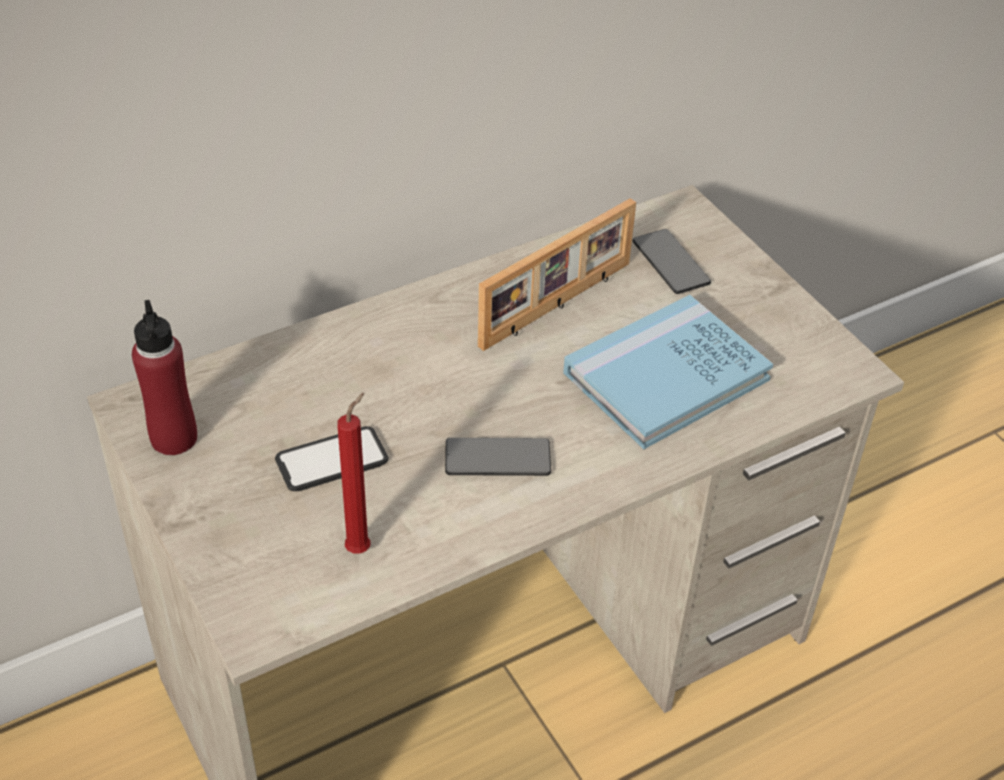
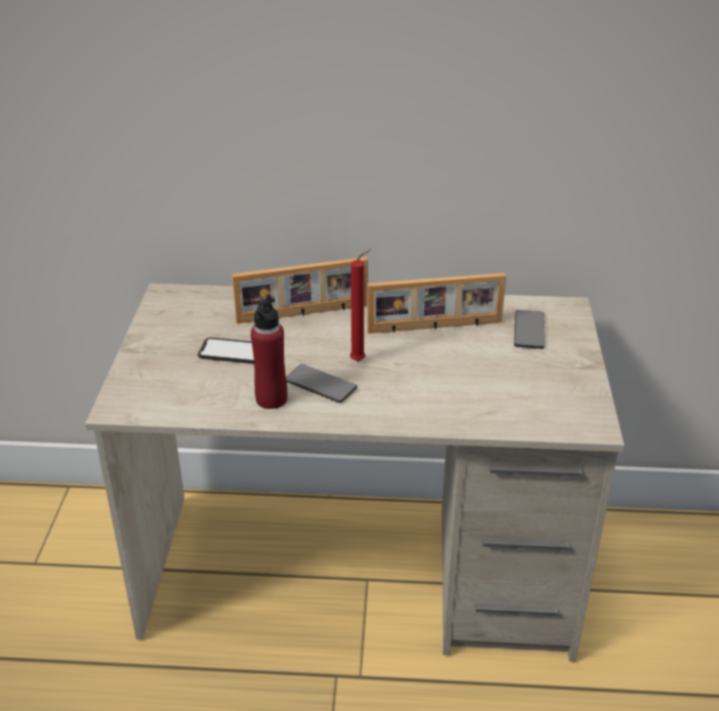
camera: 35 degrees right, 10 degrees down
(174, 438) = (168, 314): red bottle -> red bottle (271, 399)
(361, 548) = (205, 395): red candle -> red candle (360, 360)
(368, 356) = (303, 314): none -> picture frame
(666, 376) = (463, 383): blue book -> none

